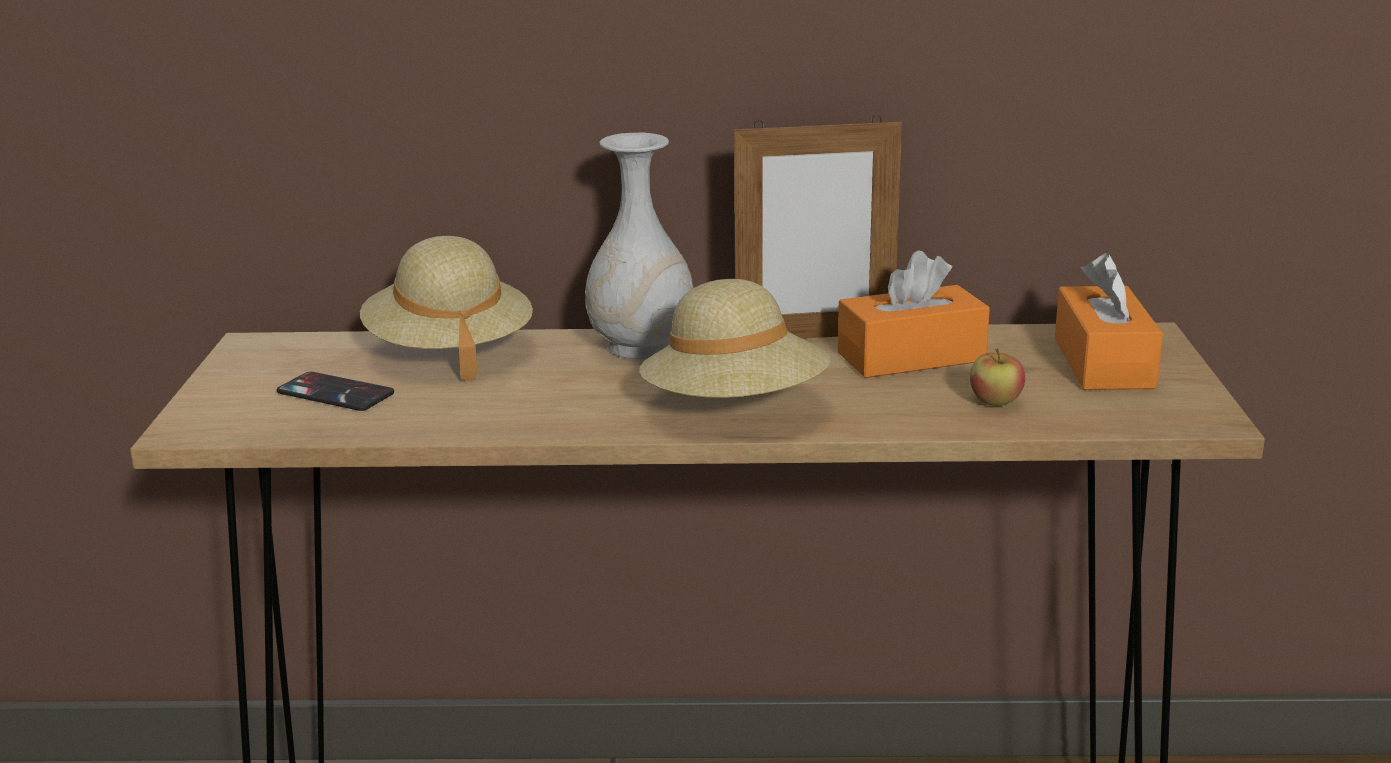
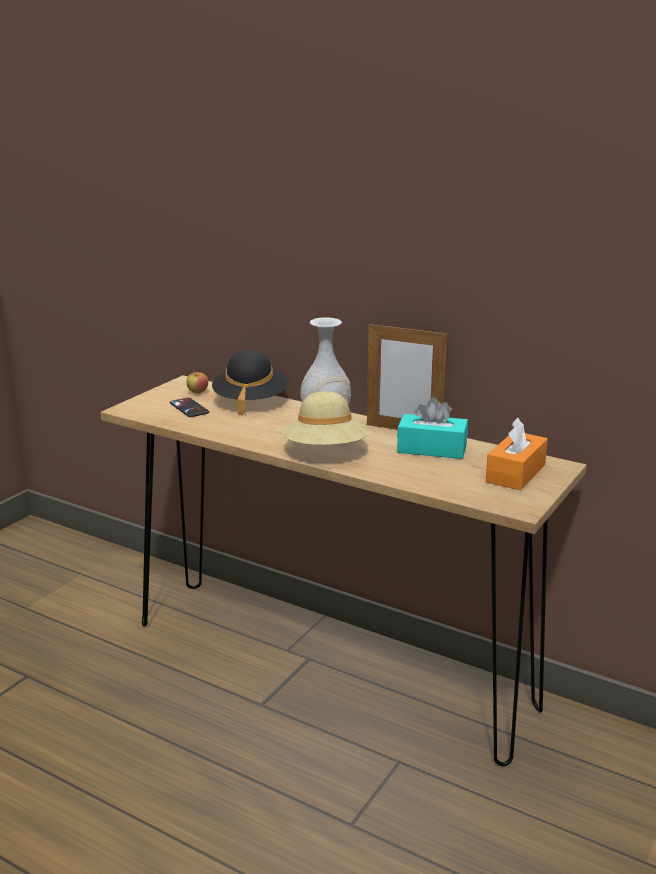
camera: 30 degrees right, 0 degrees up
(449, 351) = (250, 401): beige hat -> black hat
(911, 357) = (432, 449): orange tissue box -> turquoise tissue box
(995, 402) = (437, 477): apple -> apple (198, 392)

